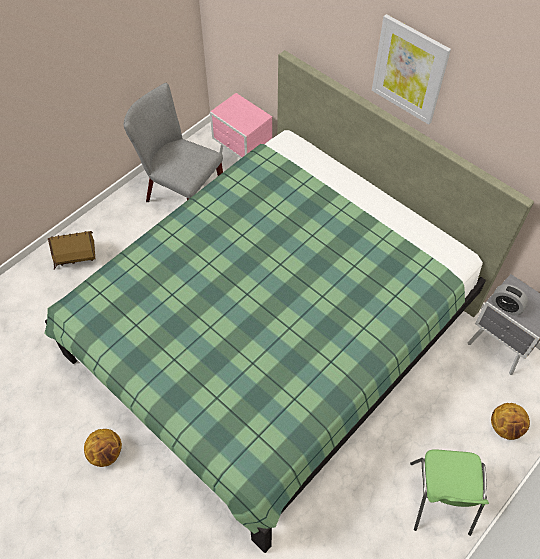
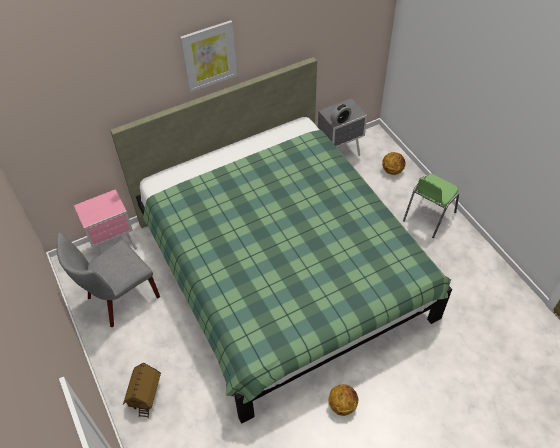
camera: 70 degrees left, 5 degrees down
(440, 499) = (428, 216): green chair -> green chair turned 105 degrees clockwise

